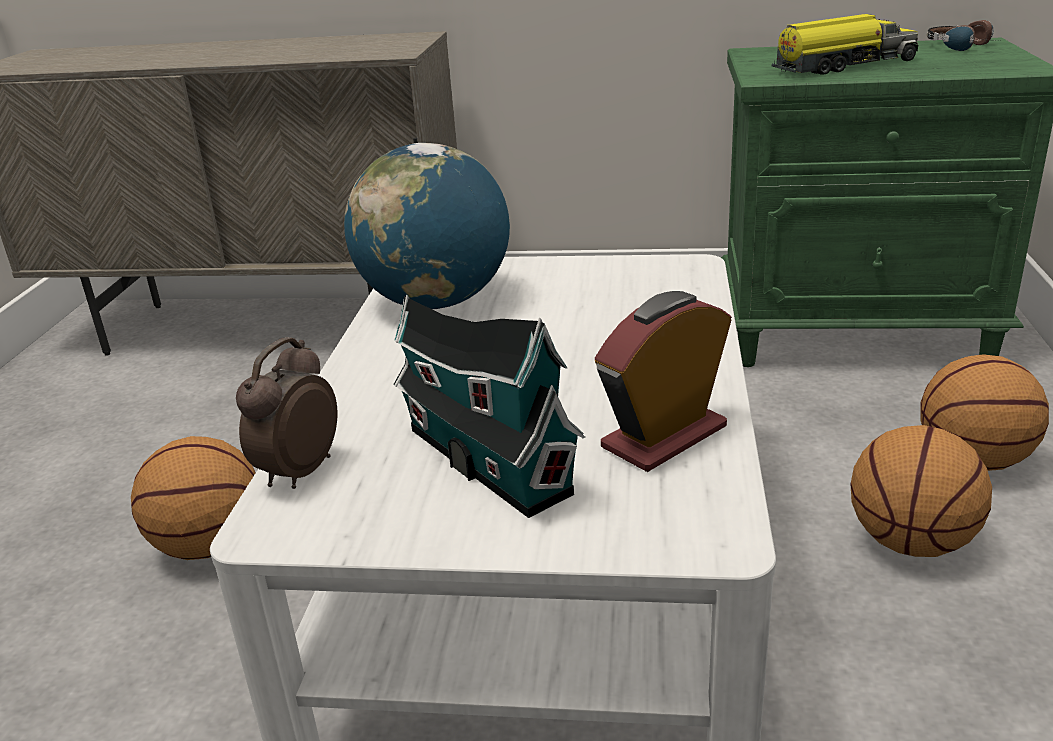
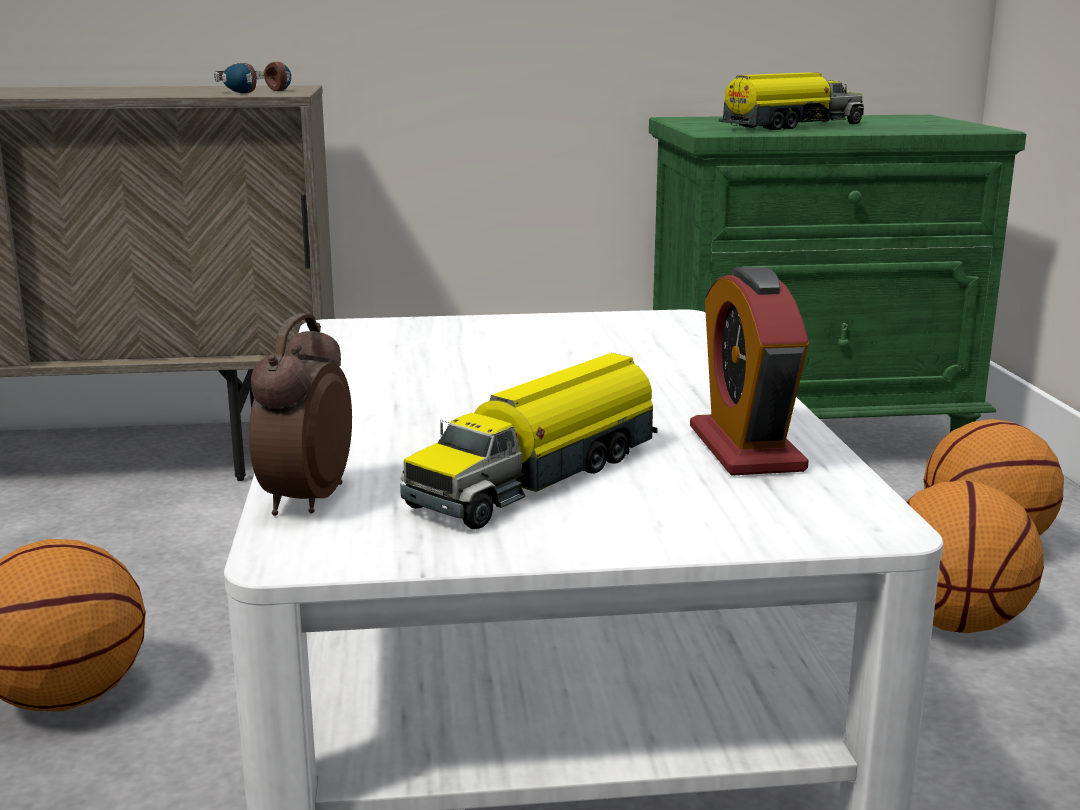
camera: 15 degrees left, 10 degrees down
(436, 302) = (387, 353): globe -> none
(483, 457) = (539, 475): toy house -> toy truck
(664, 437) = (745, 449): alarm clock -> alarm clock turned 45 degrees counterclockwise
(967, 47) = (904, 118): headphones -> headphones (259, 92)

